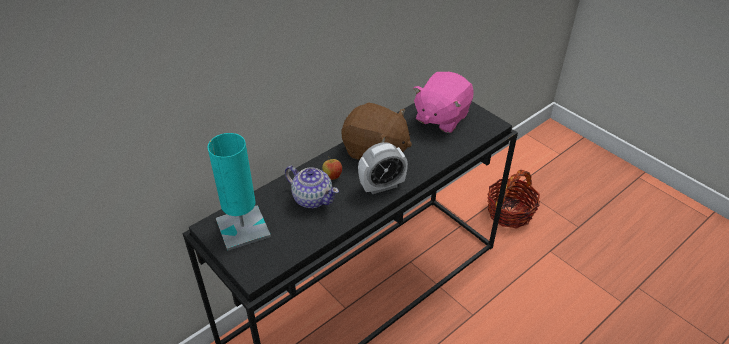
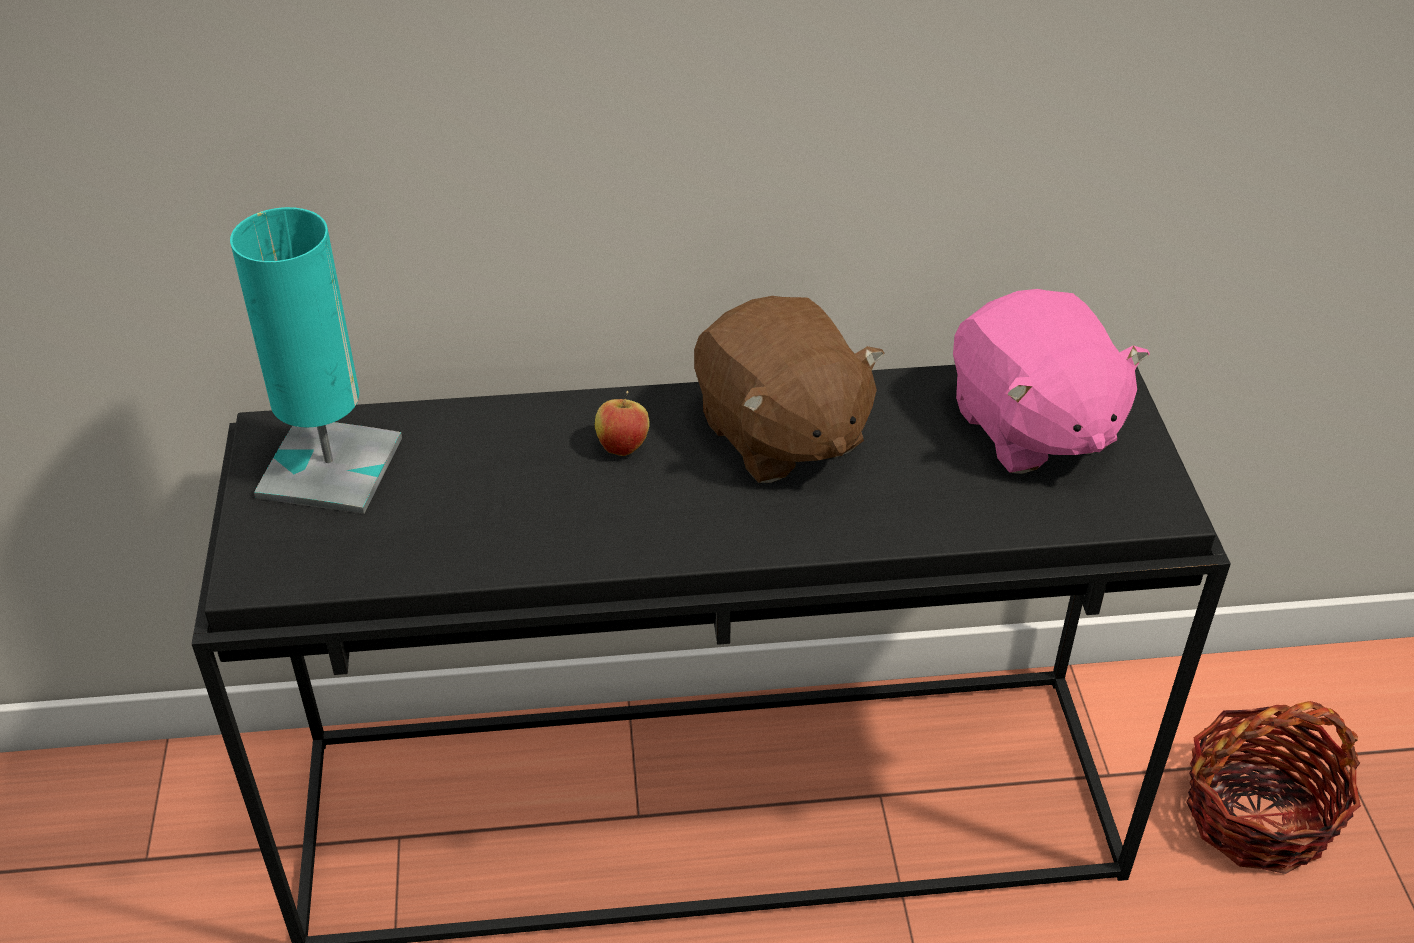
camera: 35 degrees right, 0 degrees up
(312, 198) = (530, 475): teapot -> none
(382, 186) = (712, 524): alarm clock -> none
(441, 117) = (1031, 428): pink plush toy -> pink plush toy turned 90 degrees counterclockwise

